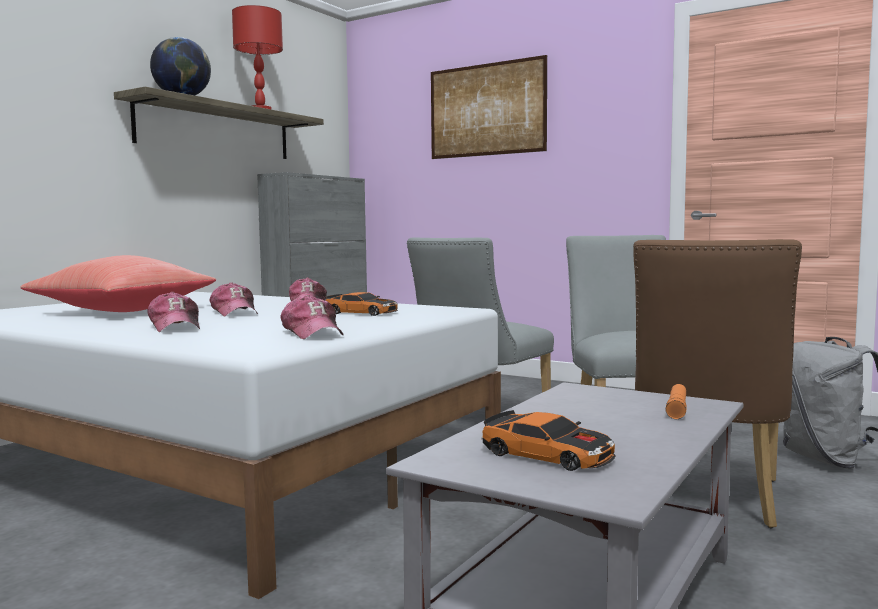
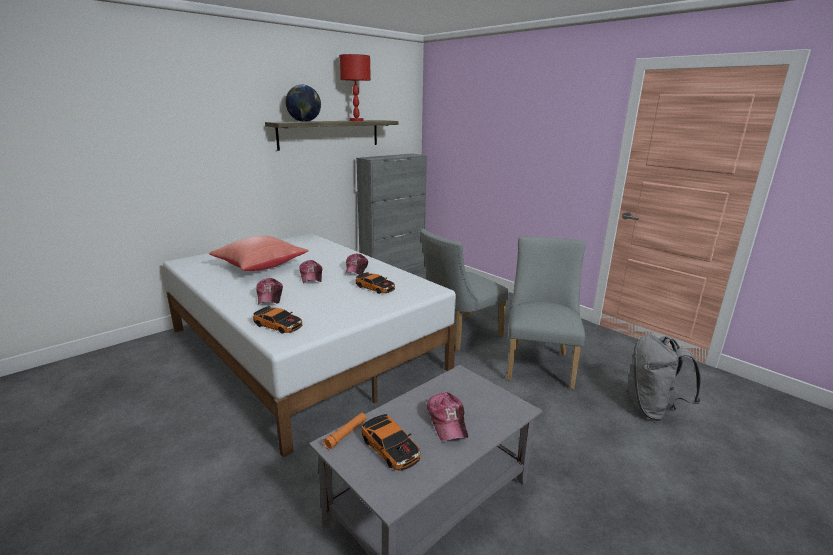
camera: 15 degrees right, 15 degrees up
(225, 341) = (279, 324): none -> toy car
(312, 333) = (328, 319): cap -> cap (447, 421)
(486, 110) = (503, 118): picture -> none
(677, 409) = (497, 411): orange flashlight -> orange flashlight (346, 434)
(707, 499) = (549, 430): brown chair -> none

